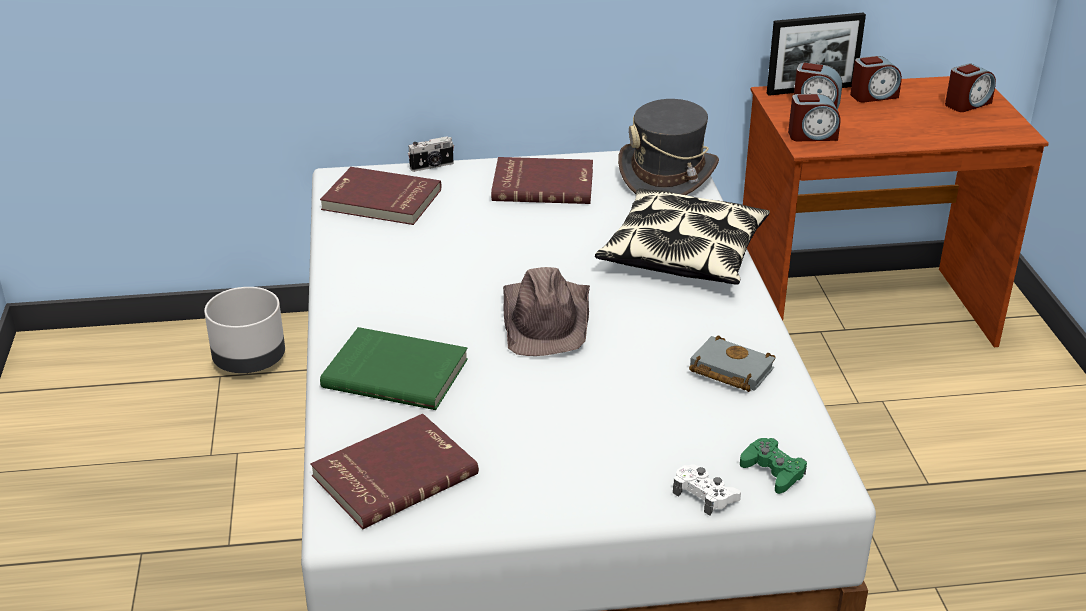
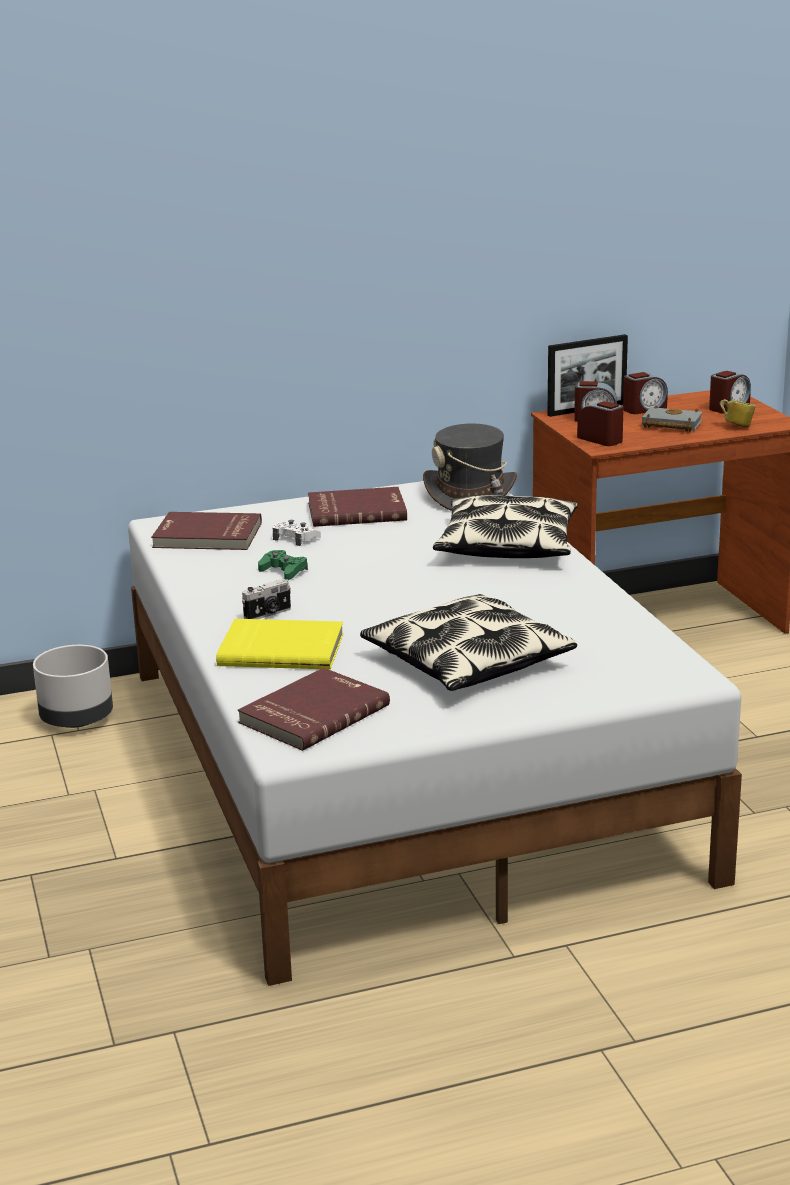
camera: 10 degrees left, 10 degrees down
(396, 372) = (281, 649): green book -> yellow book
(432, 166) = (244, 508): camera -> camera (268, 614)
(547, 319) = (403, 600): brown hat -> none
(583, 421) = (466, 662): none -> pillow
(705, 495) = (593, 696): white game controller -> white game controller (296, 538)
(728, 370) = (580, 617): grey book -> grey book (669, 425)
(773, 471) = (646, 675): green game controller -> green game controller (283, 571)
(812, 135) = (601, 439): alarm clock -> alarm clock turned 120 degrees counterclockwise
(967, 133) = (736, 426): none -> mug

